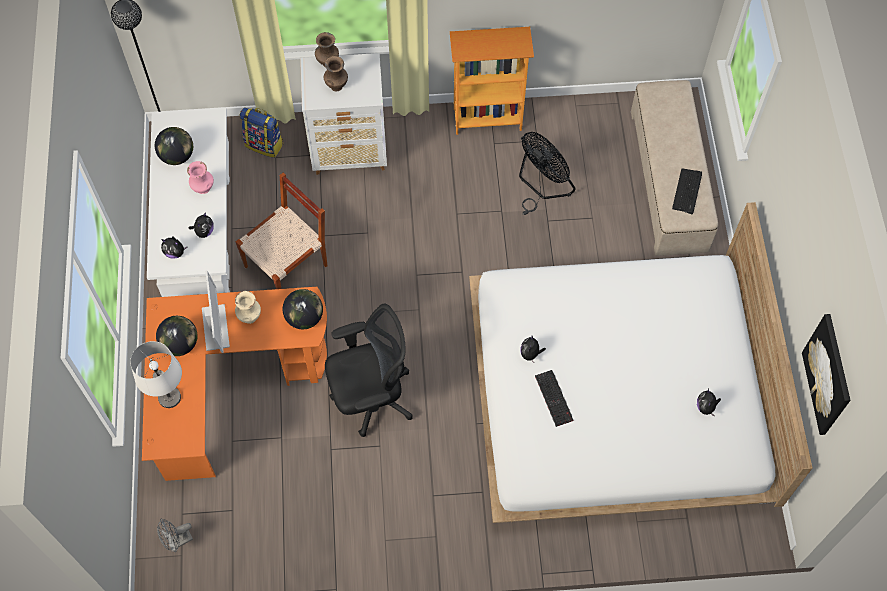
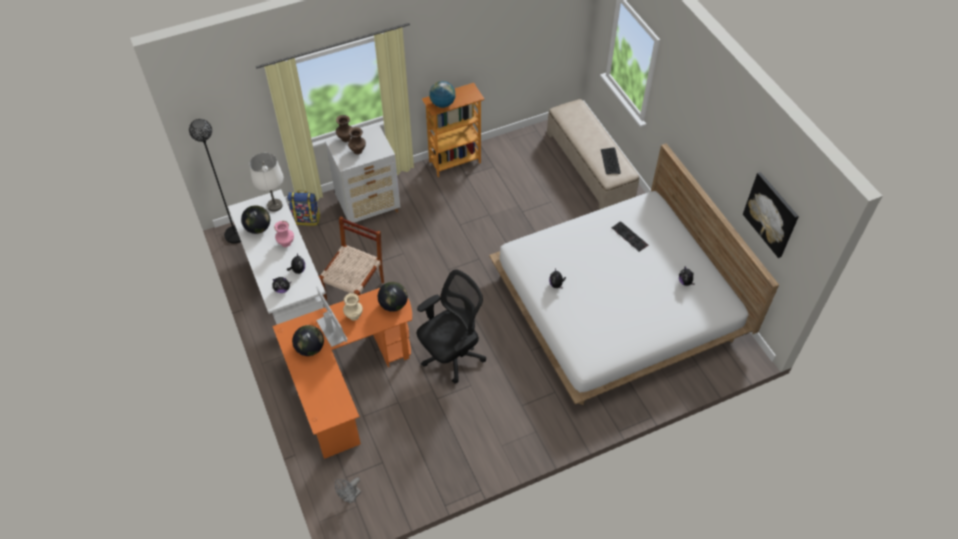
camera: 20 degrees left, 10 degrees down
(169, 397) = (317, 386): white table lamp -> white table lamp (274, 205)
(474, 48) = (442, 104): none -> globe
(539, 184) = (507, 191): black fan -> none
(555, 398) = (585, 307): keyboard -> keyboard (630, 236)

